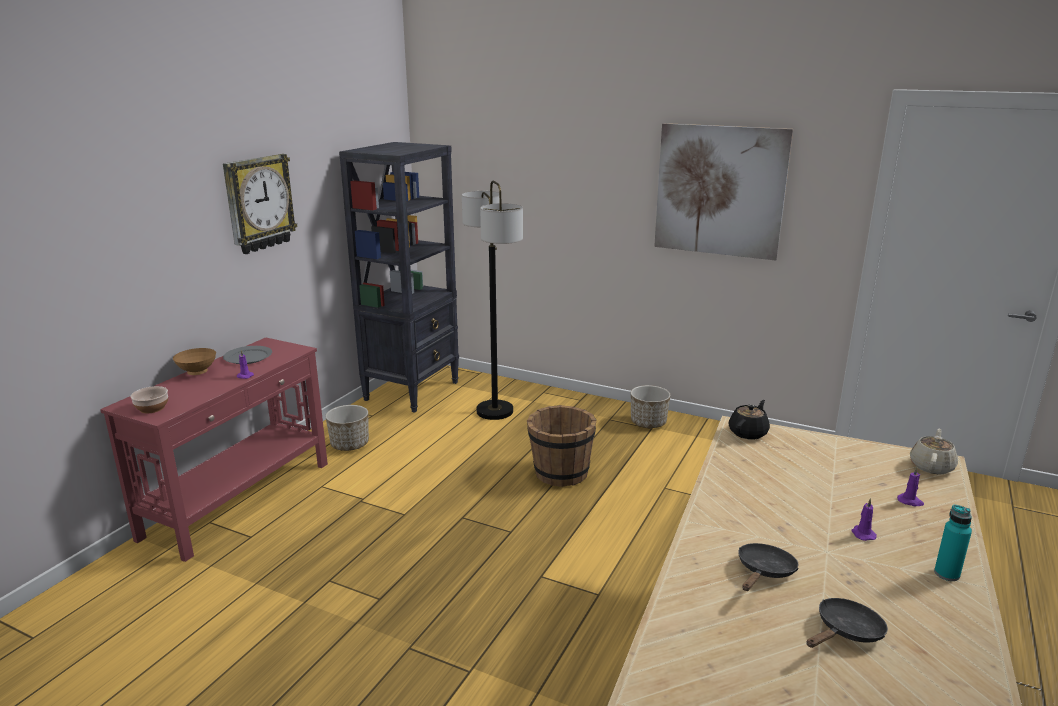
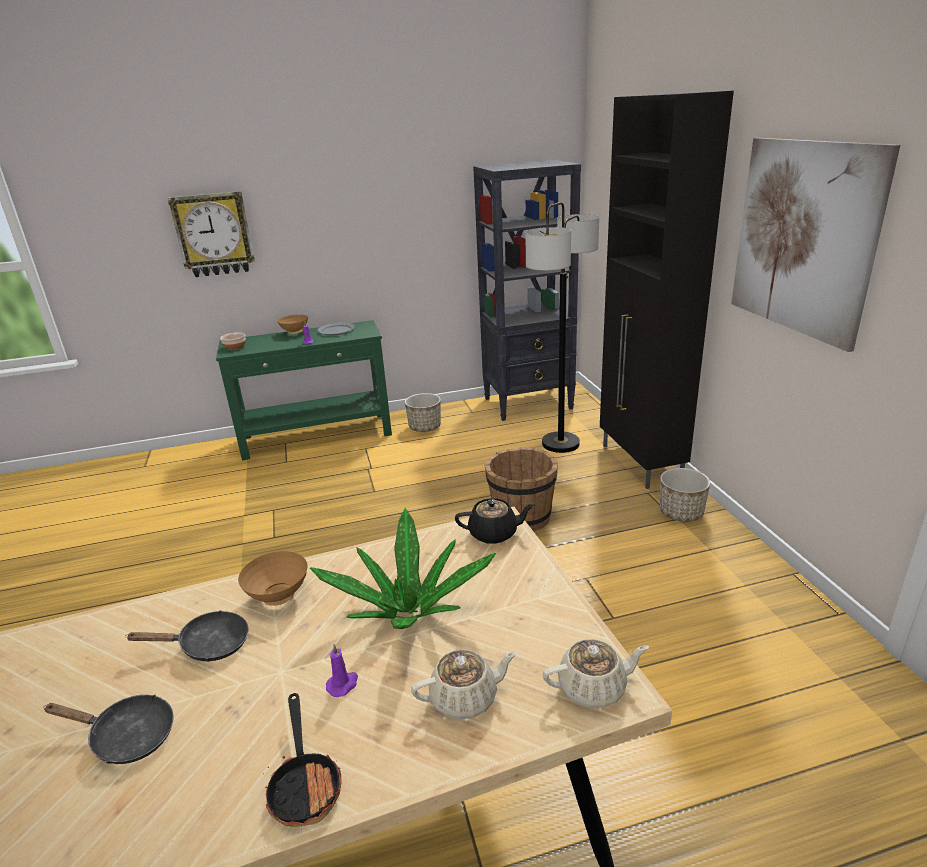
camera: 50 degrees right, 5 degrees up
(240, 499) = (317, 436): red console table -> green console table
(258, 203) = (376, 207): wall clock -> wall clock (214, 234)
(573, 402) = (640, 463): none -> black cabinet
(731, 527) = (278, 596): none -> brown bowl
(805, 488) = (409, 611): none -> potted plant
(910, 501) = (465, 698): purple candle -> beige teapot
(946, 574) = (305, 783): turquoise bottle -> frying pan

